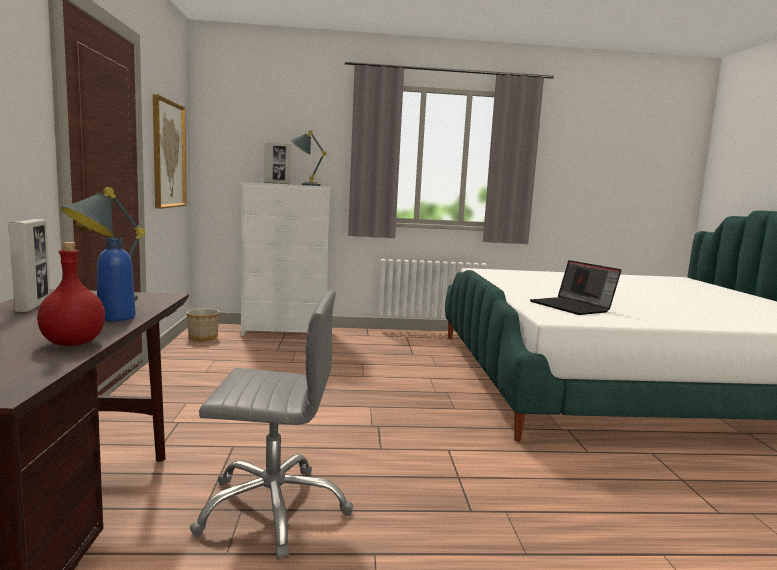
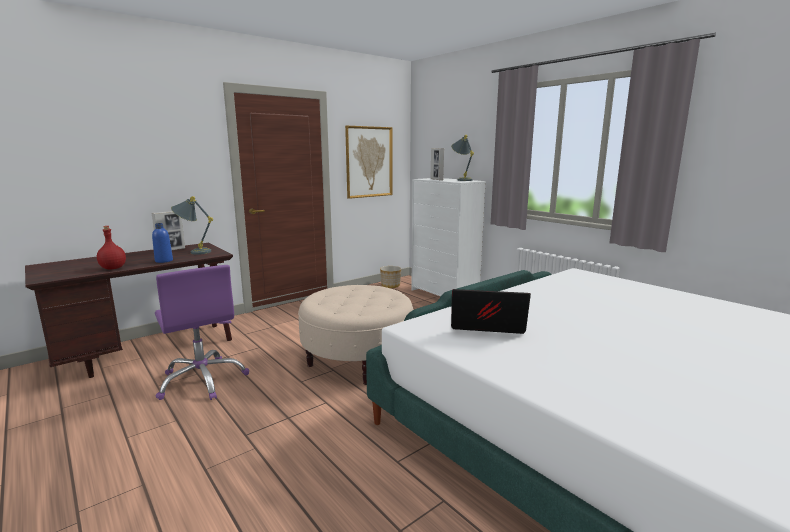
camera: 55 degrees right, 5 degrees up
(273, 509) = (203, 380): grey office chair -> purple office chair
(373, 409) = (358, 360): none -> beige ottoman
(573, 307) = (485, 326): laptop -> laptop turned 75 degrees clockwise

